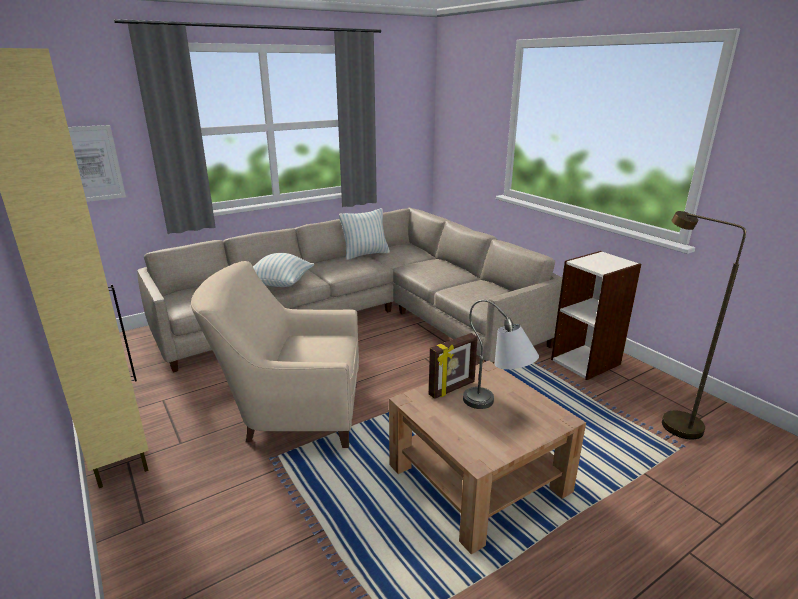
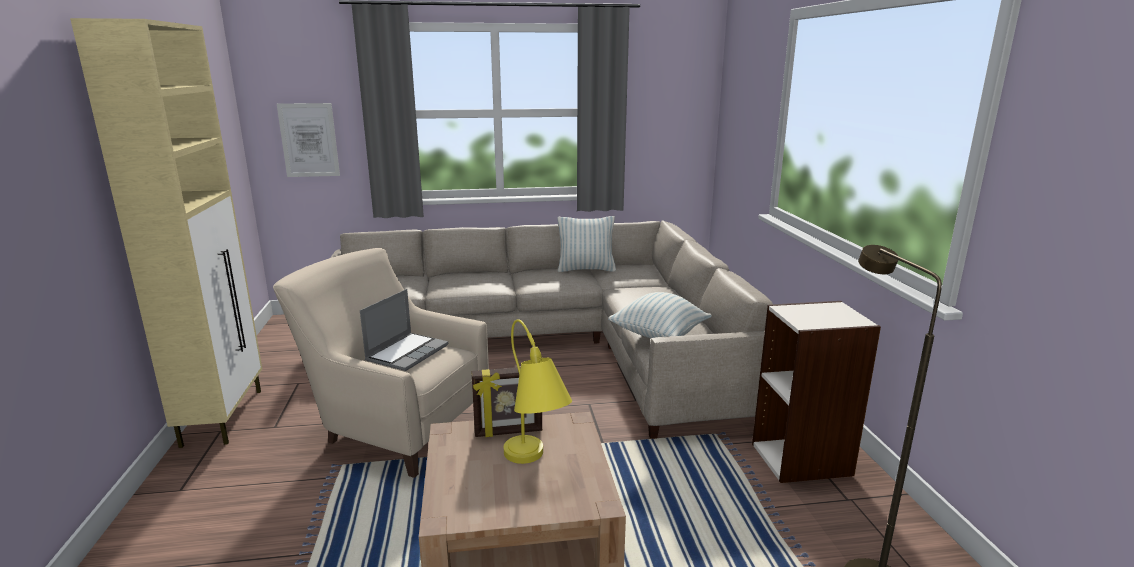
camera: 25 degrees right, 5 degrees down
(280, 285) = (460, 286): pillow -> pillow (658, 336)
(308, 347) = (407, 352): none -> laptop
(497, 407) = (534, 466): grey table lamp -> yellow table lamp

